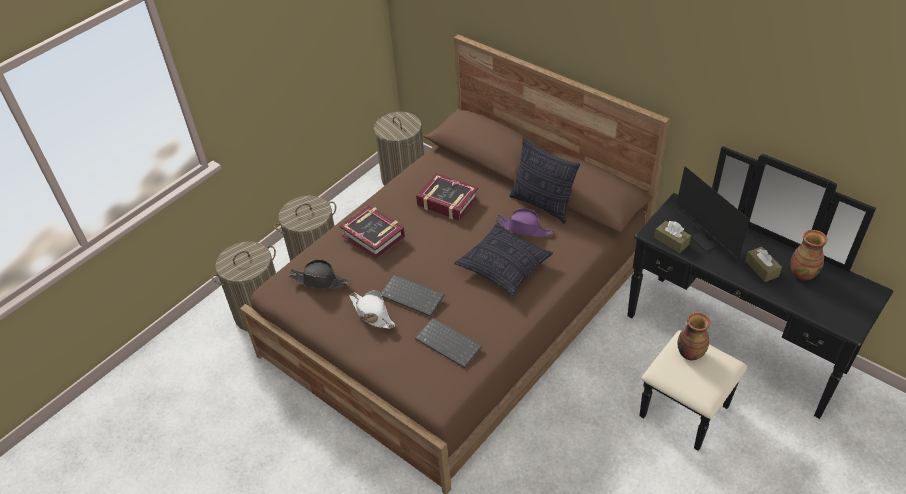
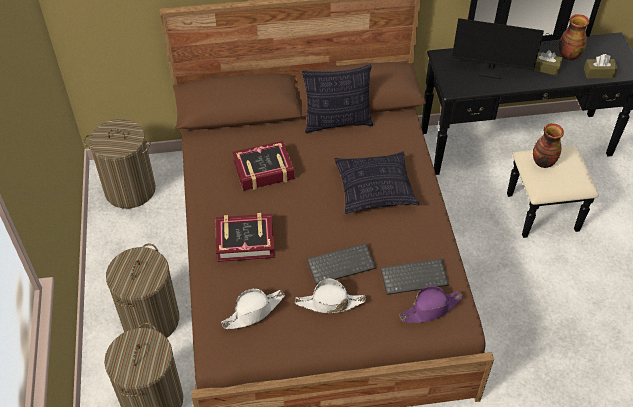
camera: 50 degrees left, 5 degrees up
(320, 280) = (254, 311): black hat -> white hat
(524, 228) = (349, 150): purple hat -> purple hat (431, 309)
(671, 241) = (472, 86): brown tissue box -> brown tissue box (599, 73)

